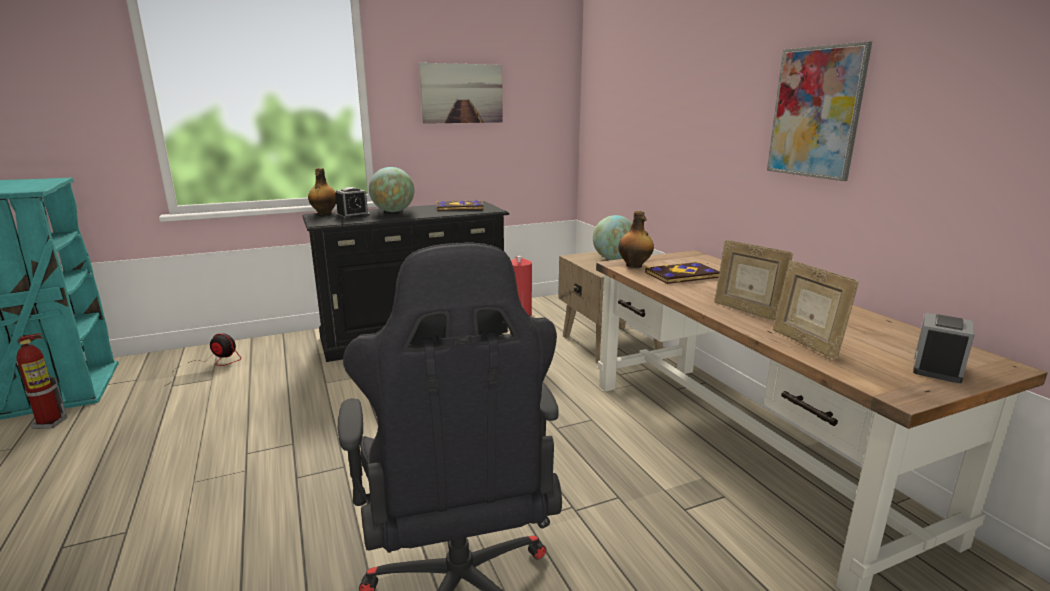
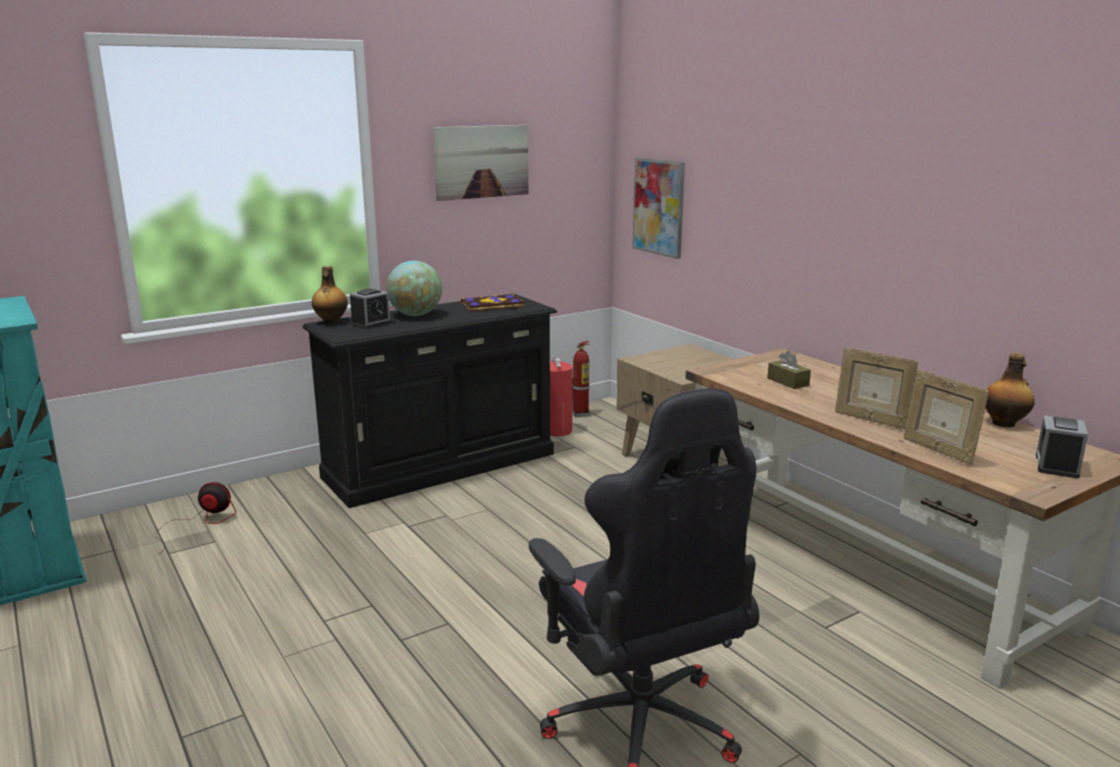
camera: 10 degrees left, 0 degrees up
(50, 423) = (44, 611): fire extinguisher -> fire extinguisher (581, 414)
(614, 259) = (684, 360): globe -> none
(634, 266) = (730, 372): bottle -> bottle (1004, 423)
(683, 275) = (788, 382): book -> brown tissue box
(816, 112) = (919, 209): picture -> picture (659, 207)

